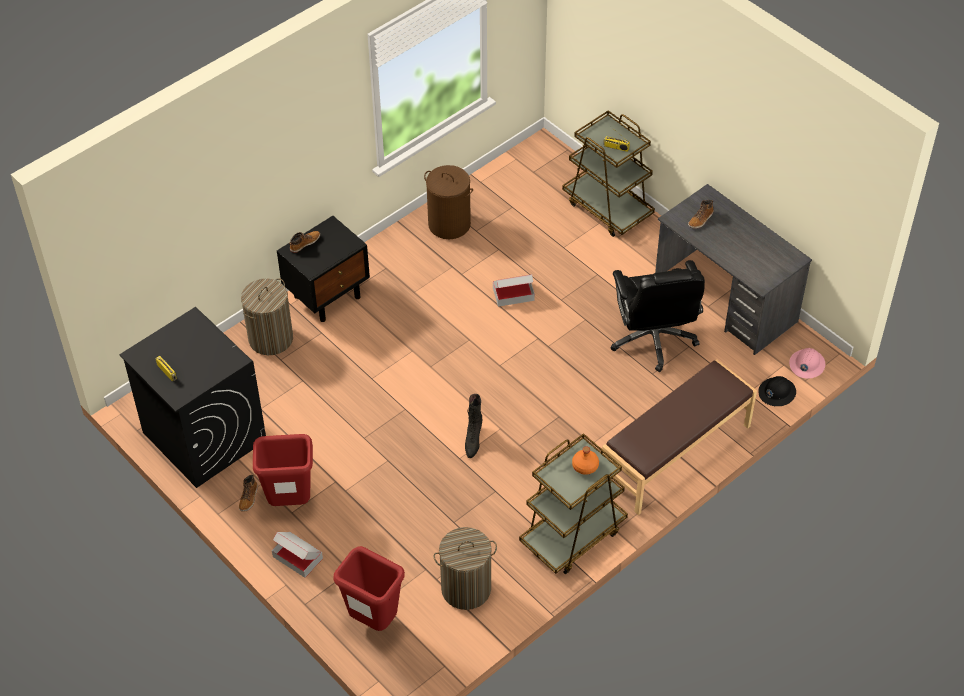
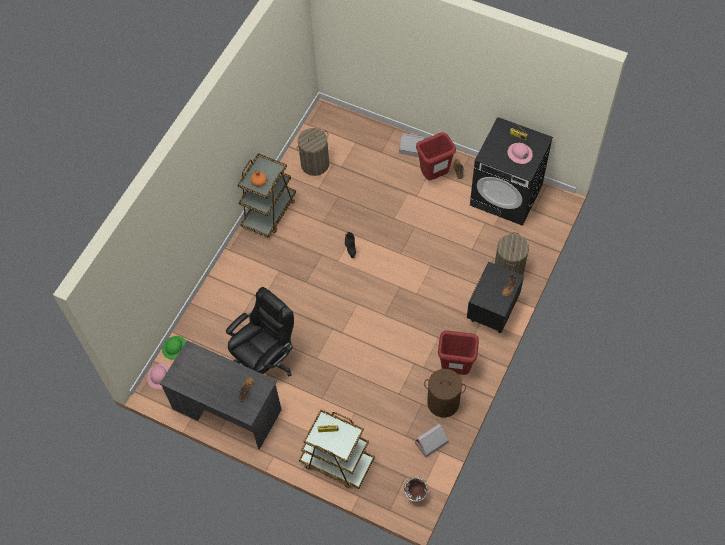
camera: 160 degrees right, 10 degrees up
(184, 346) = (519, 154): none -> pink hard hat
(373, 620) = (355, 132): red trash can -> red trash can (456, 369)
(513, 294) = (372, 360): cardboard box -> cardboard box (431, 443)
(531, 153) = (415, 495): none -> white bucket
(653, 339) = (266, 359): black office chair -> black office chair turned 75 degrees clockwise
(676, 454) = (226, 282): brown bench -> none
(776, 392) = (174, 348): black hard hat -> green hard hat

